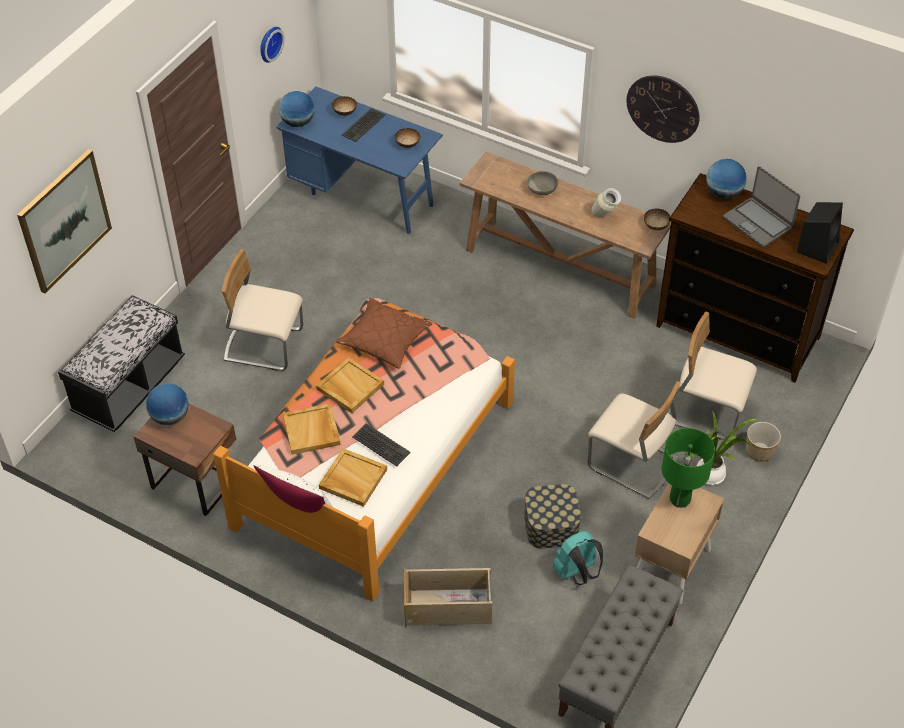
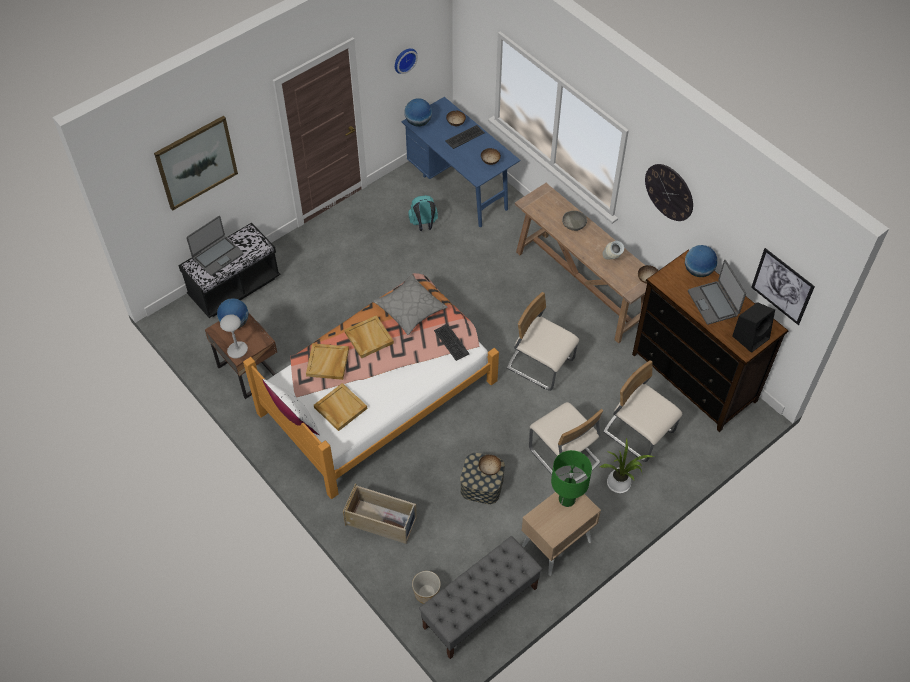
camera: 20 degrees right, 5 degrees up
(107, 345) = (217, 256): none -> laptop
(189, 449) = (237, 350): none -> grey table lamp
(264, 345) = (339, 283): beige chair -> beige chair (540, 364)
(380, 445) = (370, 389): keyboard -> keyboard (451, 342)
(384, 339) = (410, 309): brown pillow -> grey pillow
(560, 500) = (490, 469): none -> bowl
(577, 573) = (484, 526): turquoise backpack -> turquoise backpack (423, 225)
(760, 451) = (665, 478): planter -> planter (427, 593)
(837, 176) = (782, 286): none -> picture

